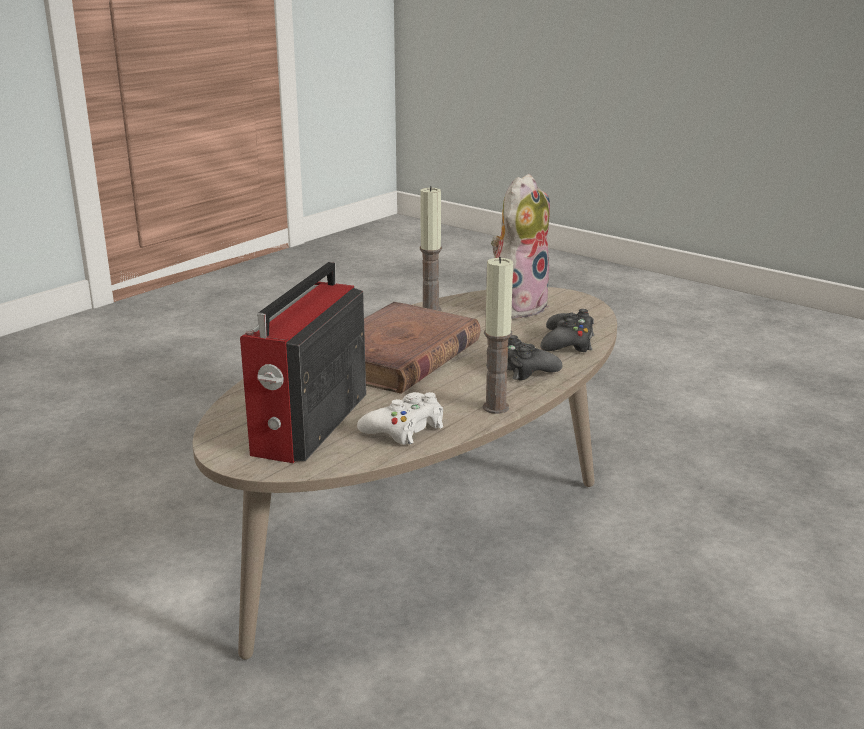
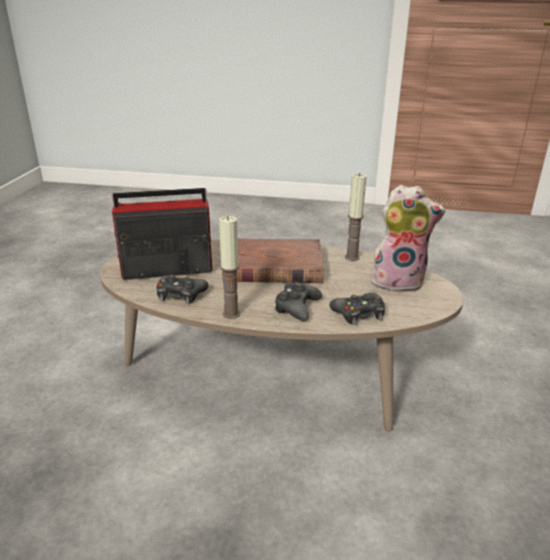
camera: 60 degrees right, 5 degrees up
(404, 429) = (180, 295): white game controller -> black game controller

